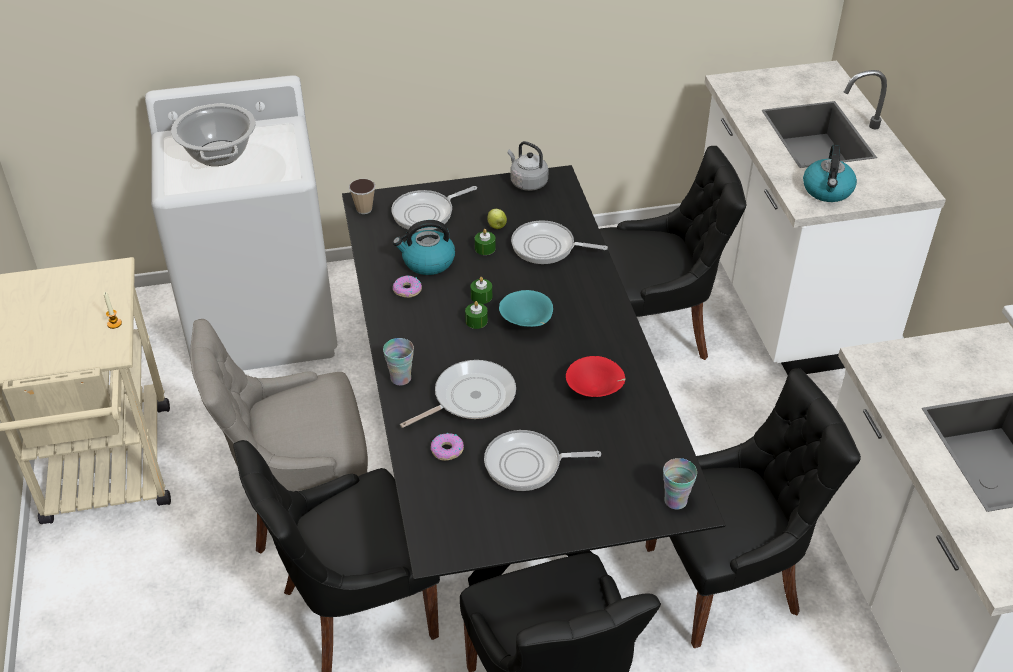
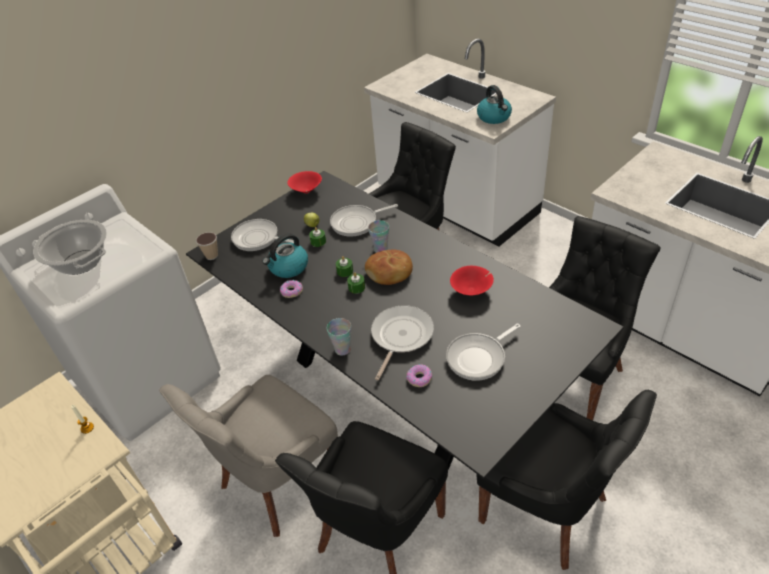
camera: 30 degrees left, 0 degrees up
(426, 213) = (258, 239): frying pan -> frying pan turned 90 degrees clockwise
(526, 323) = (390, 273): turquoise bowl -> bread
(527, 182) = (306, 192): grey kettle -> red bowl
(675, 501) = (584, 329): cup -> cup (380, 249)

